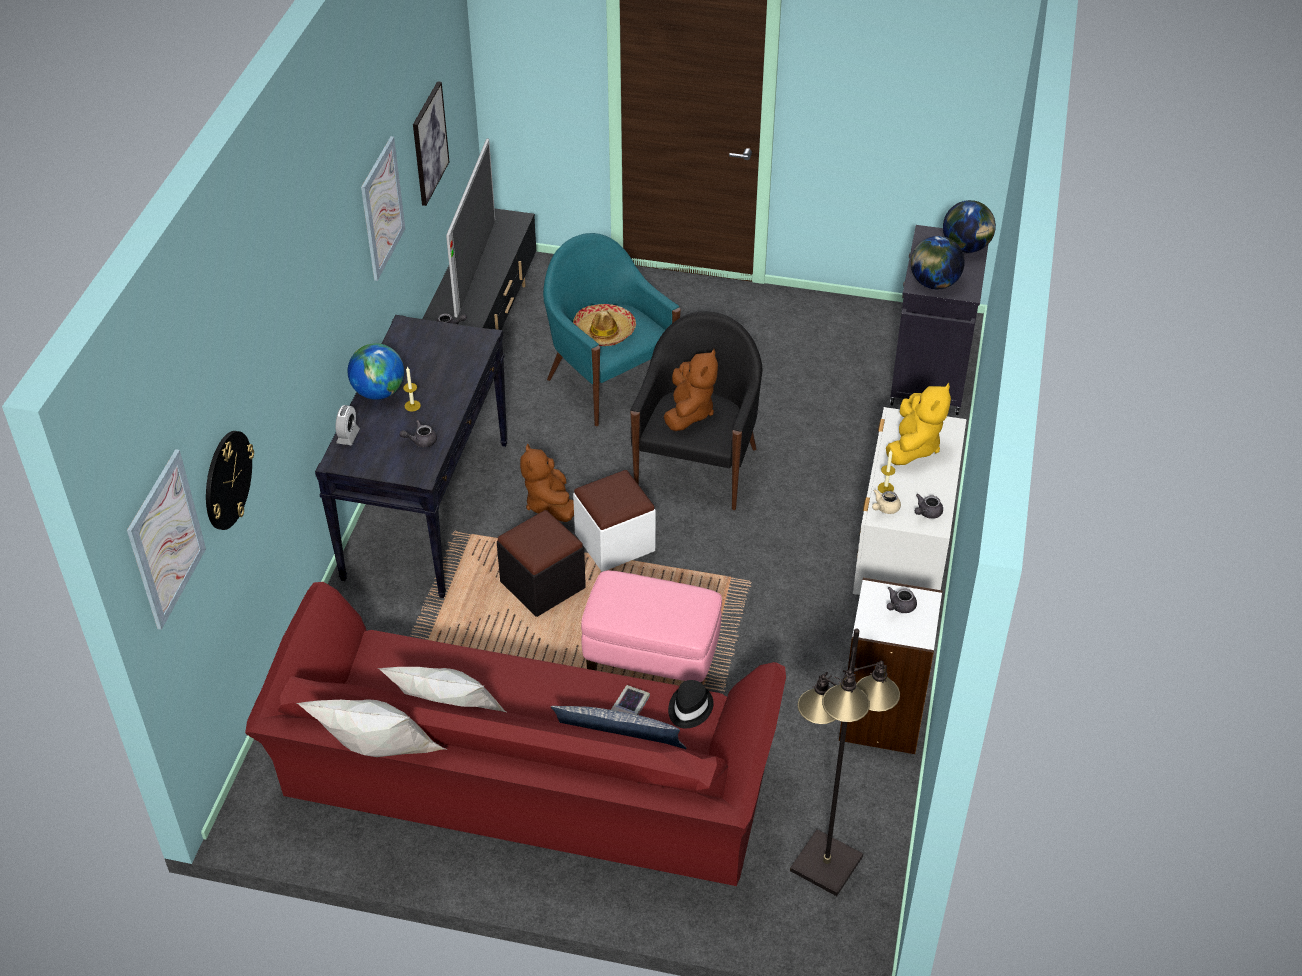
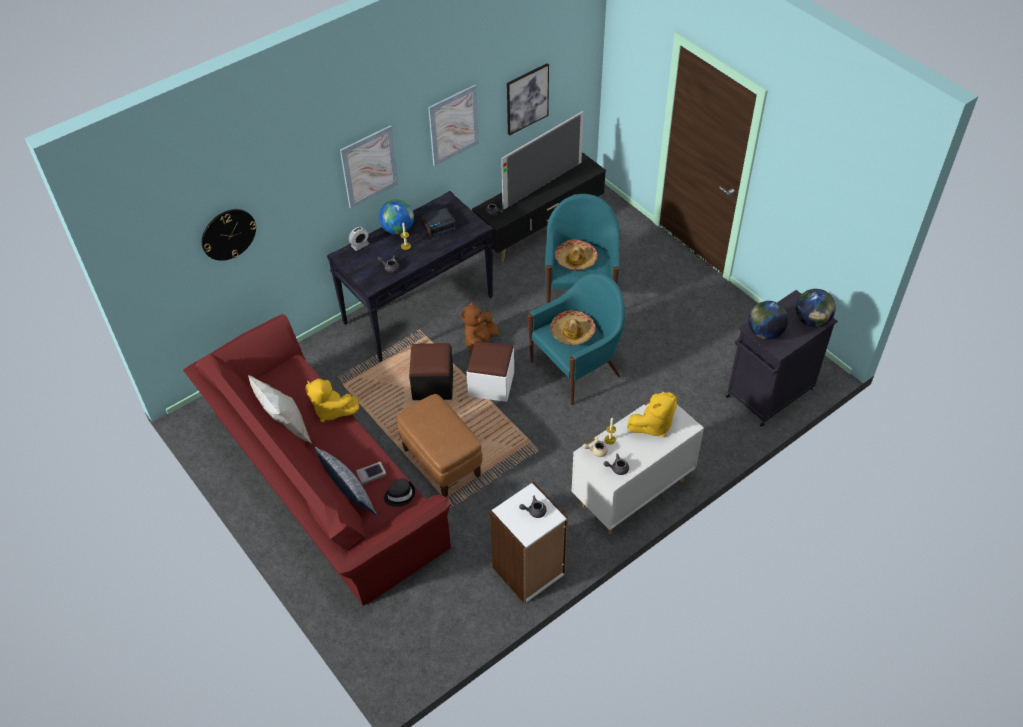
camera: 40 degrees right, 5 degrees up
(166, 539) = (153, 248): picture -> picture (369, 167)
(380, 758) = (220, 421): white pillow -> none
(427, 360) = (439, 225): none -> alarm clock
(491, 668) = (331, 410): none -> yellow plush toy
(652, 665) = (442, 463): pink ottoman -> brown ottoman
(689, 412) = (572, 332): brown plush toy -> hat
(697, 467) = (577, 368): black armchair -> turquoise armchair
(825, 864) = (417, 627): black floor lamp -> none

